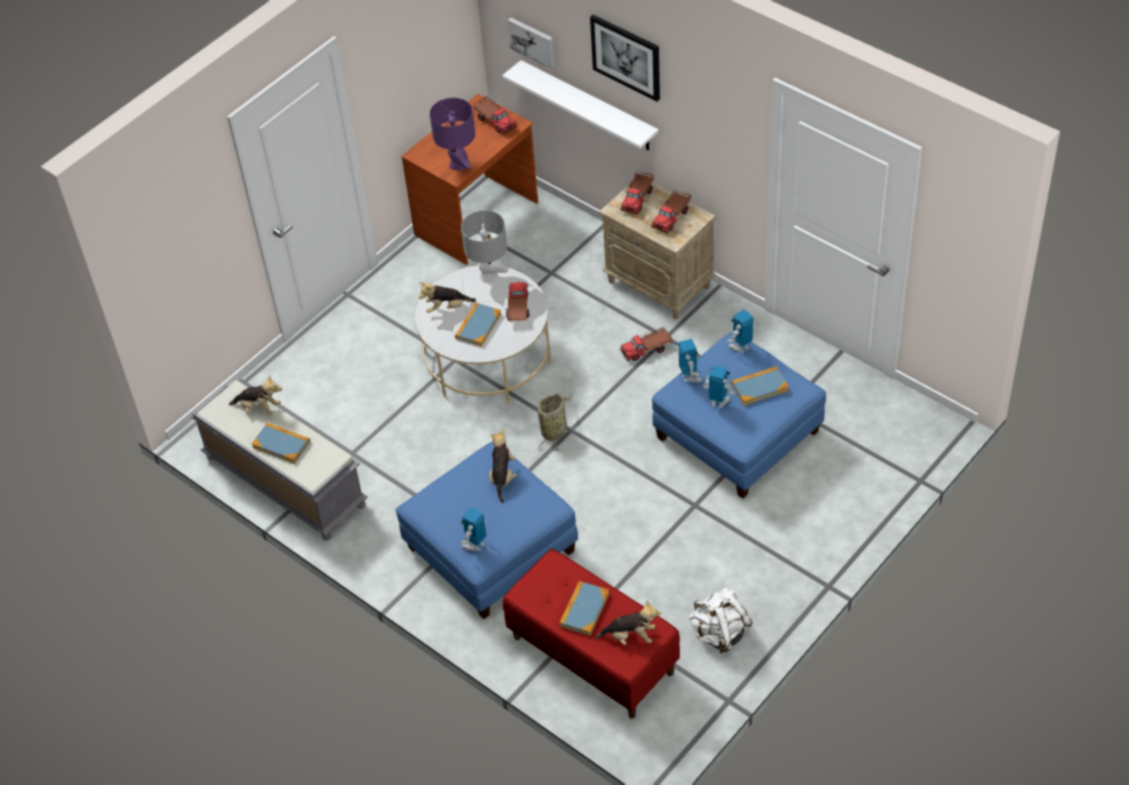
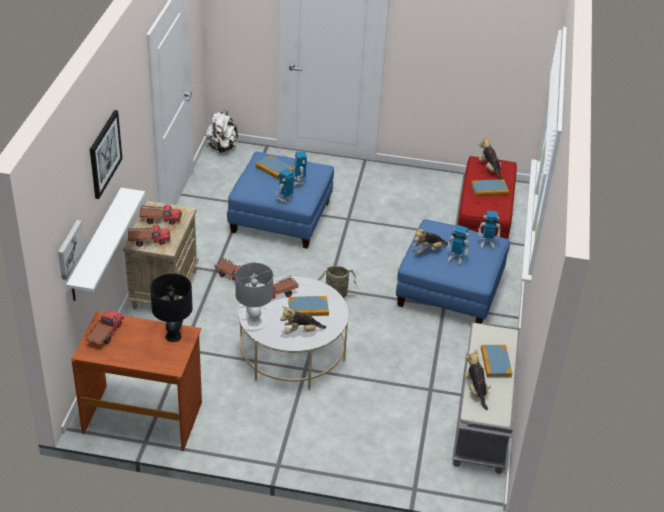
camera: 125 degrees left, 10 degrees down
(446, 307) = (301, 331): plush toy -> plush toy turned 120 degrees clockwise
(458, 165) = (174, 336): purple table lamp -> black table lamp
(719, 633) = (427, 186): white backpack -> white backpack (222, 148)
(741, 347) = (244, 186): toy robot -> toy robot (456, 258)

